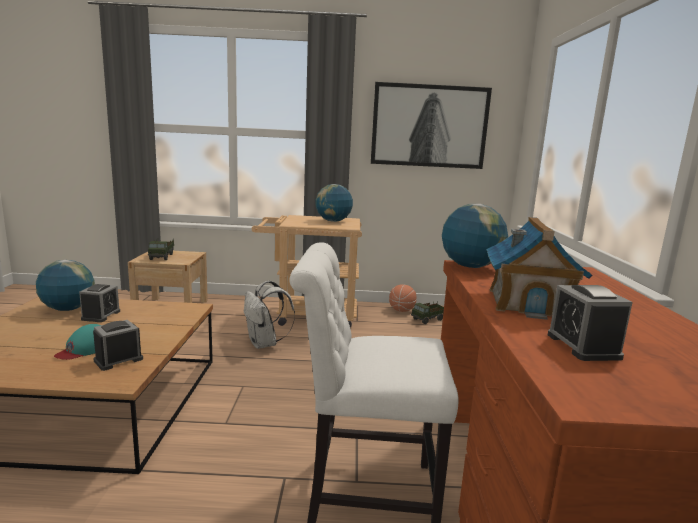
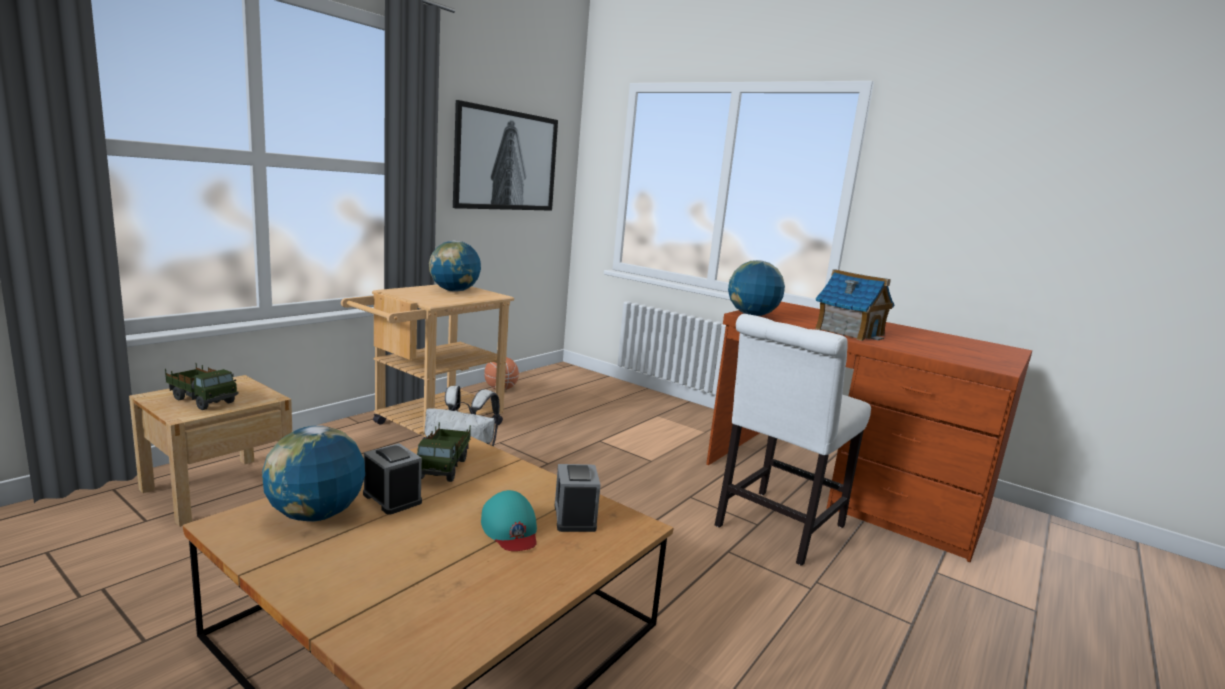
camera: 55 degrees left, 0 degrees up
(429, 319) = (540, 389): toy truck -> toy truck (444, 468)
(583, 346) = (929, 347): alarm clock -> none

